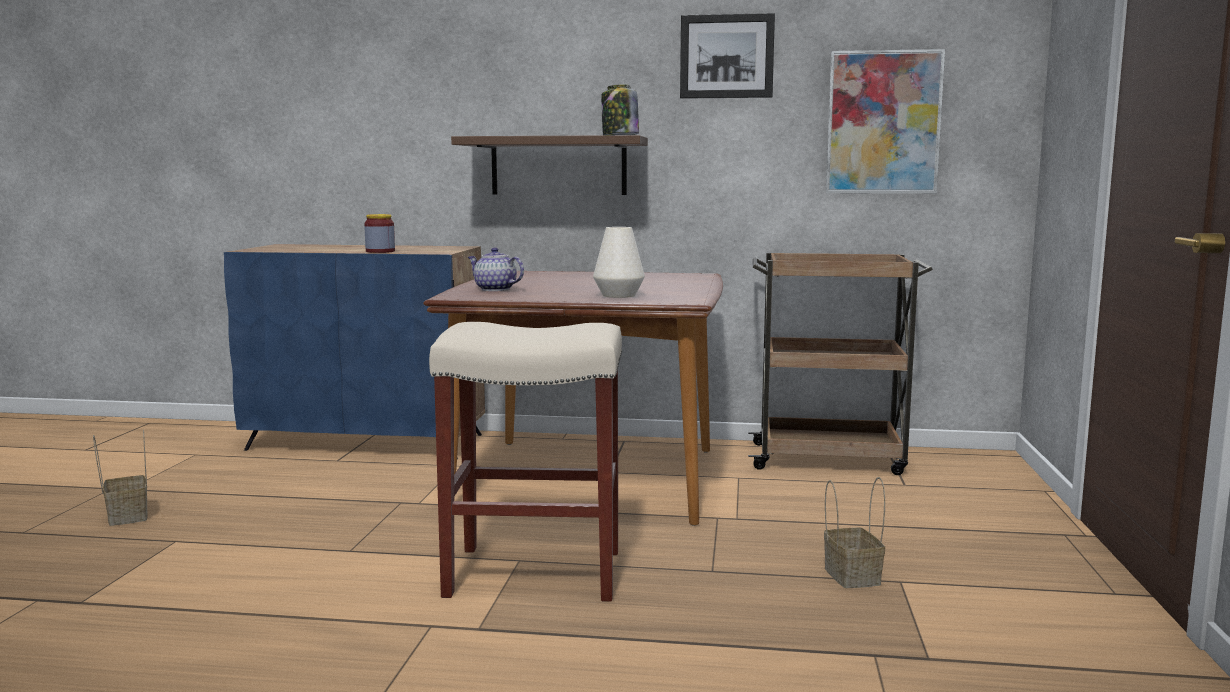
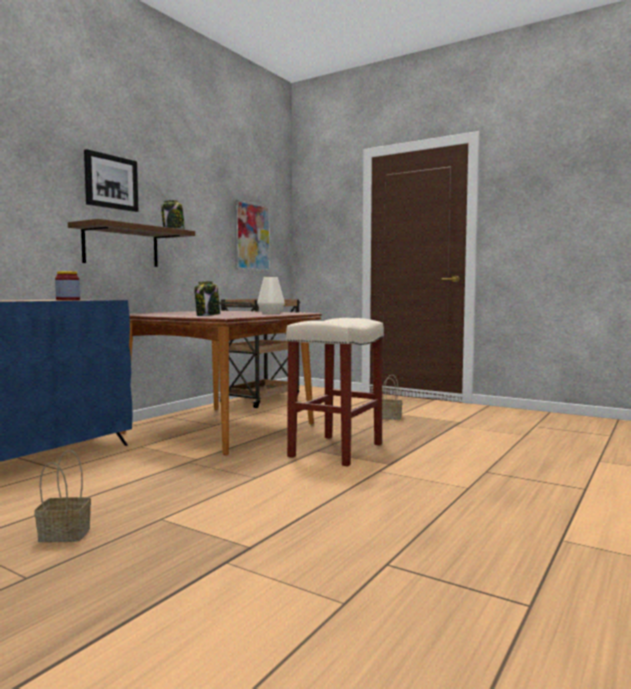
camera: 65 degrees left, 5 degrees down
(494, 289) = (208, 315): teapot -> jar
(726, 56) = (197, 193): picture -> picture (111, 182)

